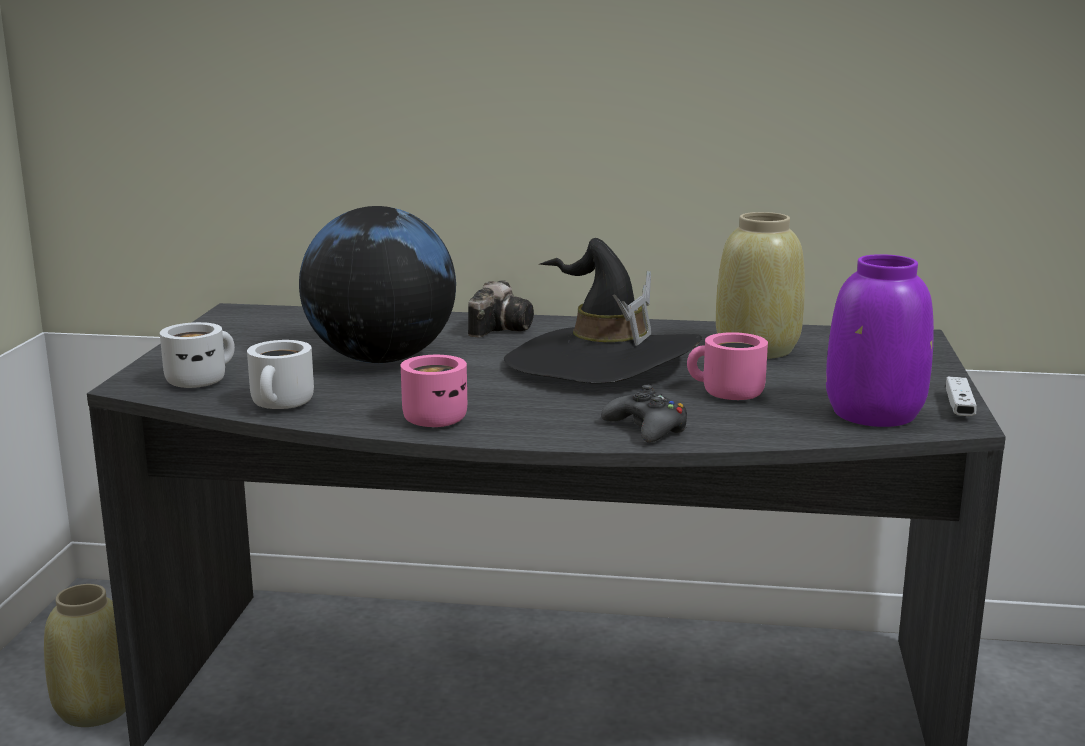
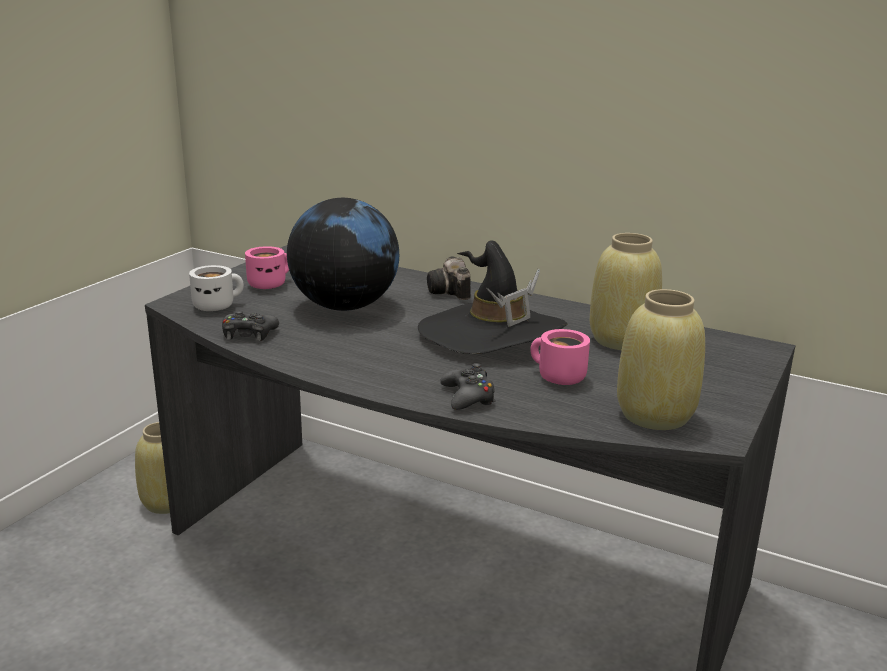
camera: 20 degrees right, 5 degrees up
(283, 405) = (248, 334): white mug -> black game controller
(435, 418) = (333, 361): pink mug -> pink mug (268, 284)
(501, 328) = (450, 292): camera -> camera turned 120 degrees clockwise
(875, 414) = (655, 416): purple vase -> beige vase
(959, 407) = (732, 422): white game controller -> none

